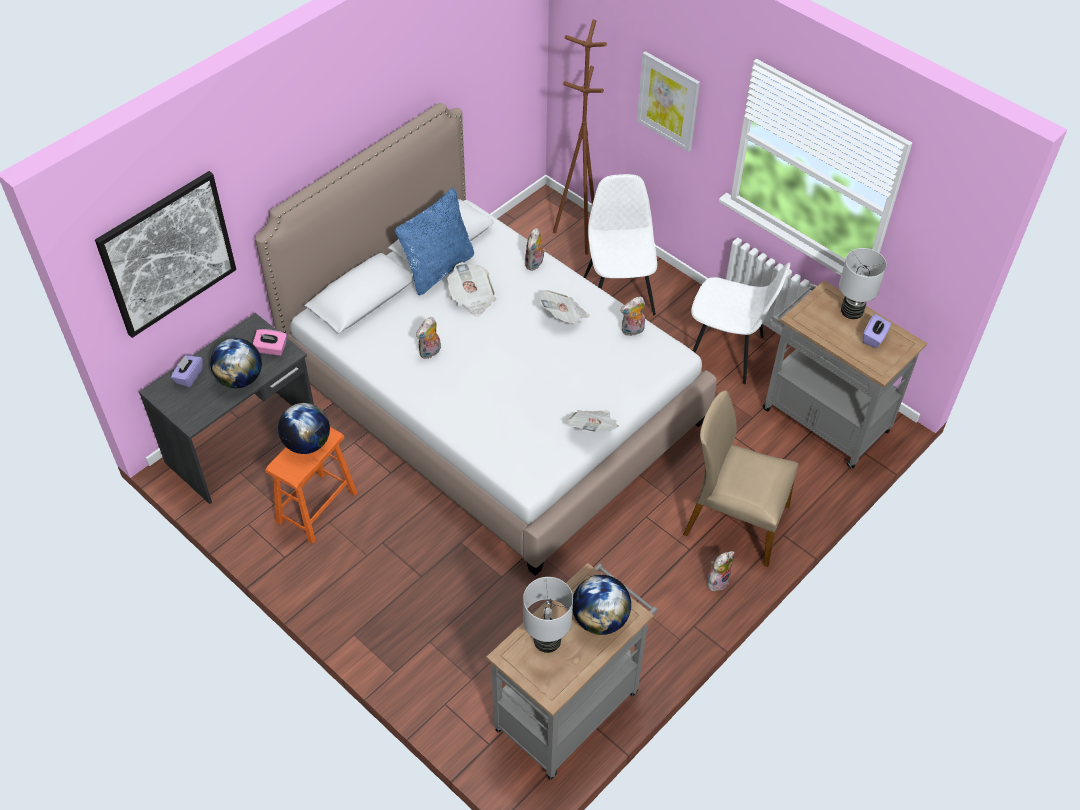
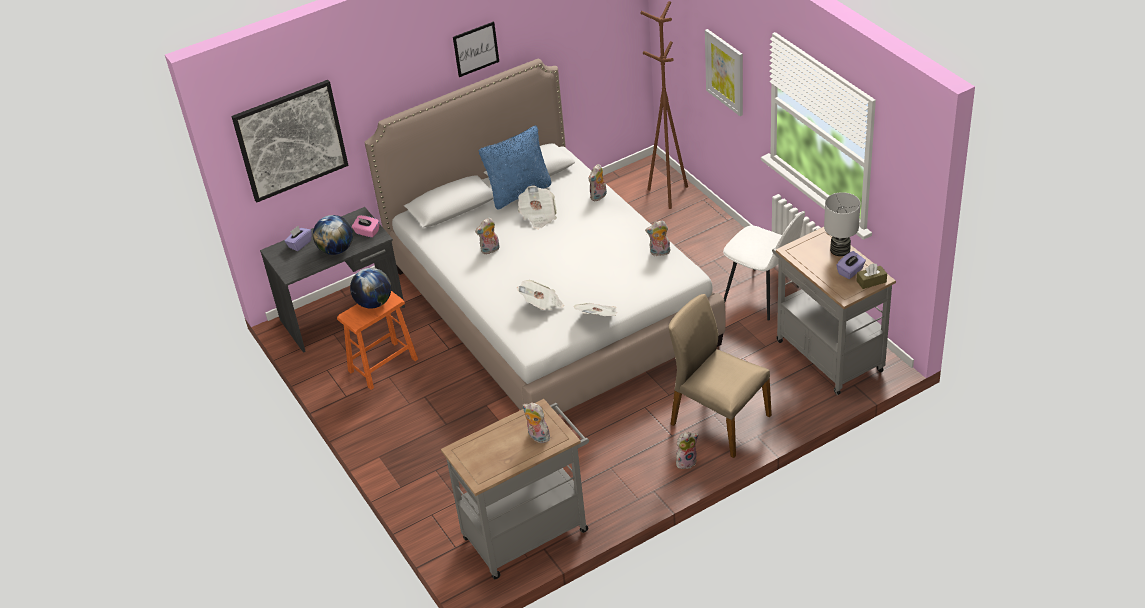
camera: 20 degrees right, 10 degrees down
(373, 102) = (476, 49): none -> picture
(547, 640) = (490, 445): grey table lamp -> none
(564, 316) = (607, 236): newspaper -> newspaper (542, 304)
(600, 619) = (537, 437): globe -> plush toy
(619, 294) = (686, 241): white chair -> none
(901, 348) = (871, 281): none -> brown tissue box

